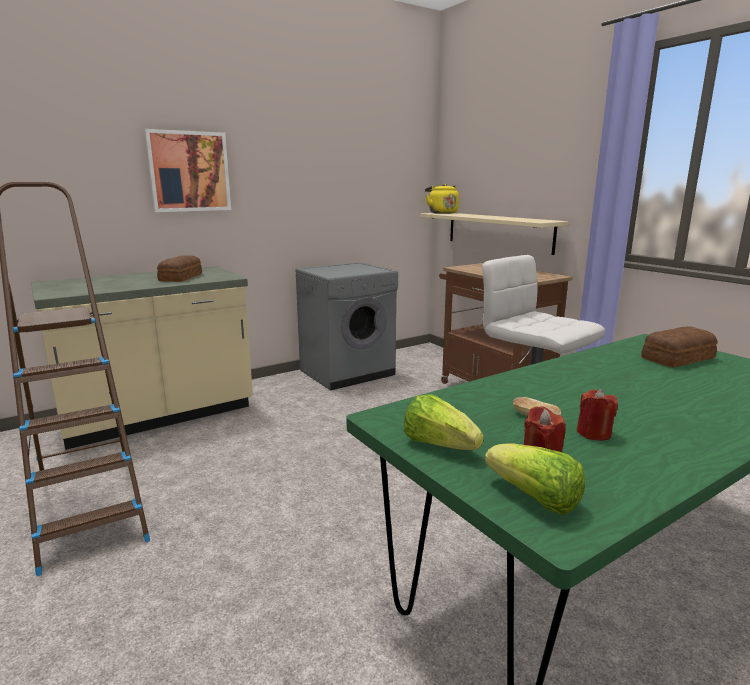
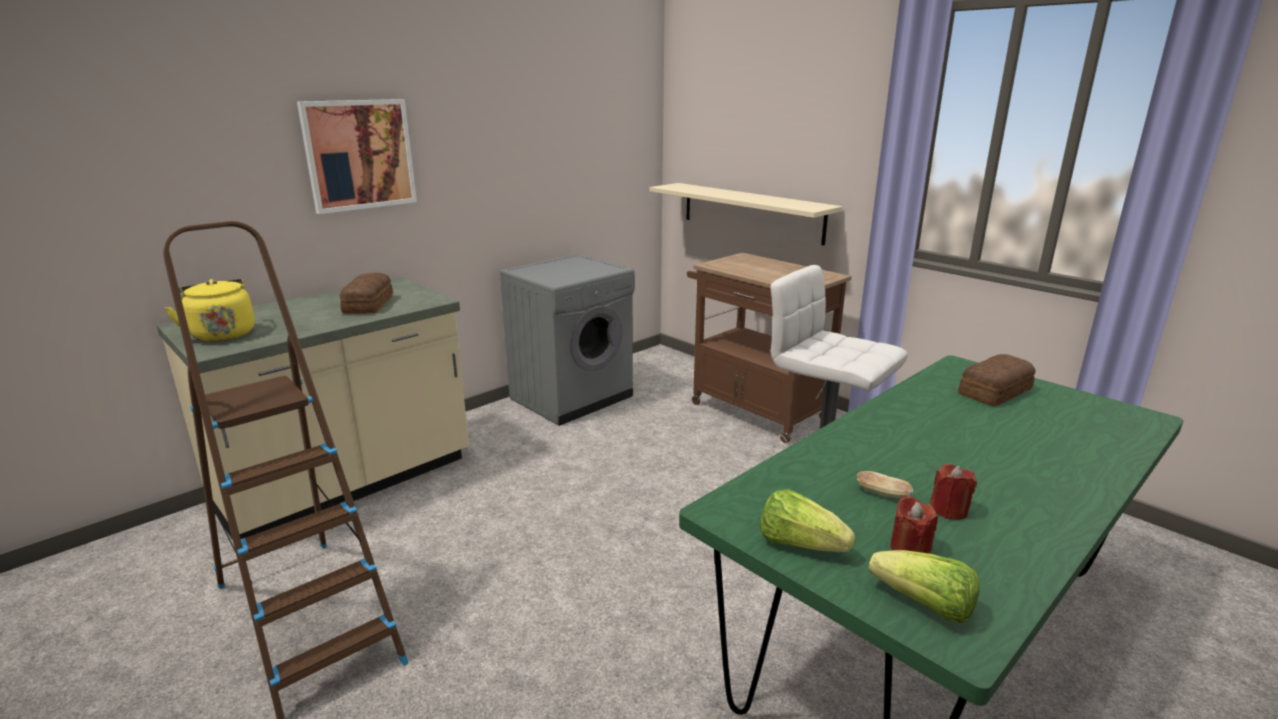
camera: 10 degrees left, 5 degrees up
(441, 213) = (676, 186): yellow kettle -> yellow kettle (222, 334)

